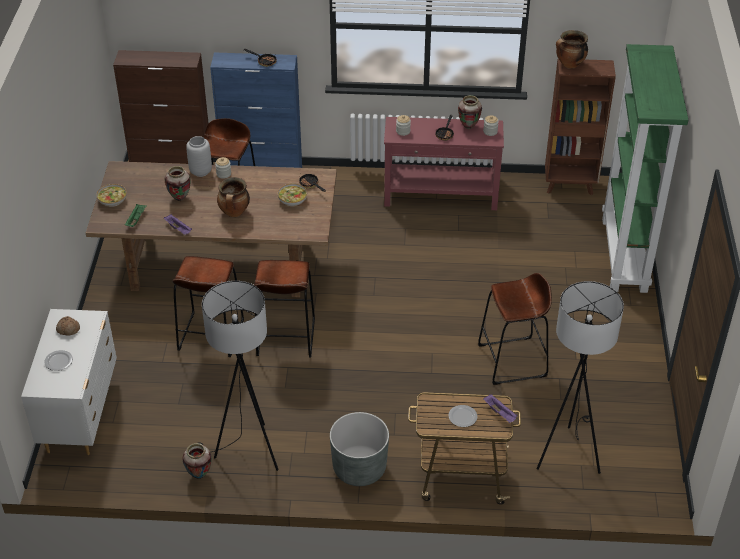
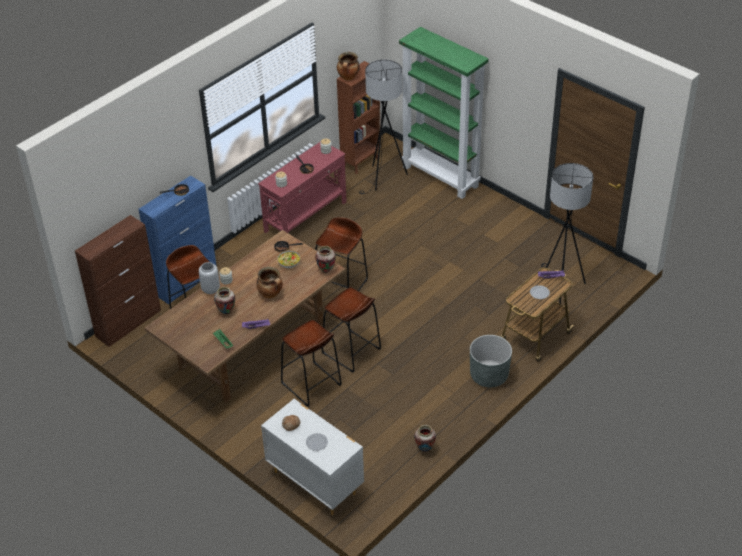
camera: 50 degrees left, 0 degrees up
(112, 200) = (189, 344): bowl -> none
(246, 452) = (428, 418): black floor lamp -> black floor lamp (384, 179)
(468, 126) = (310, 156): vase -> vase (326, 270)
(512, 361) = (473, 267): brown stool -> brown stool (341, 285)

